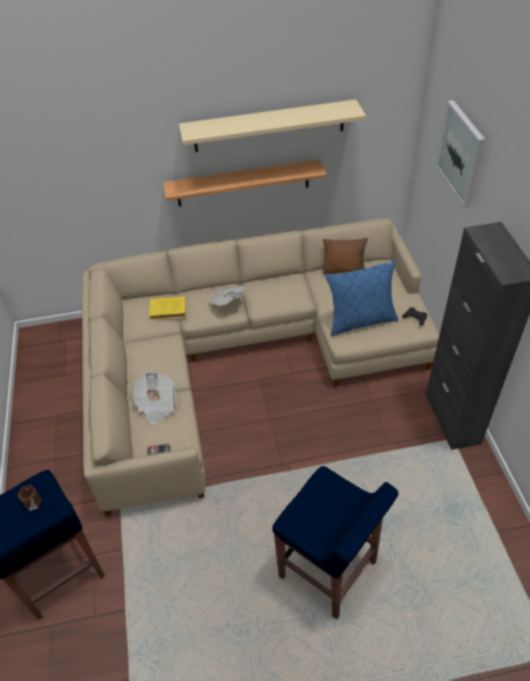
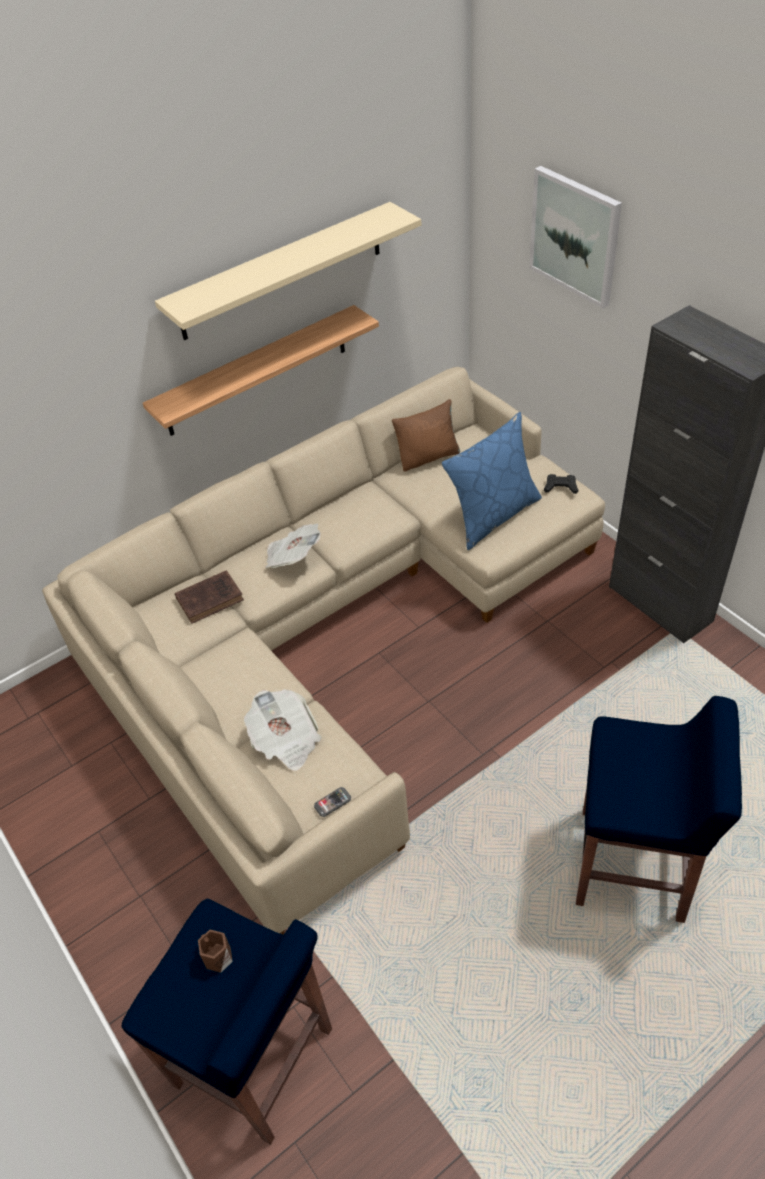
camera: 25 degrees left, 0 degrees up
(169, 309) = (211, 598): yellow book -> brown book

